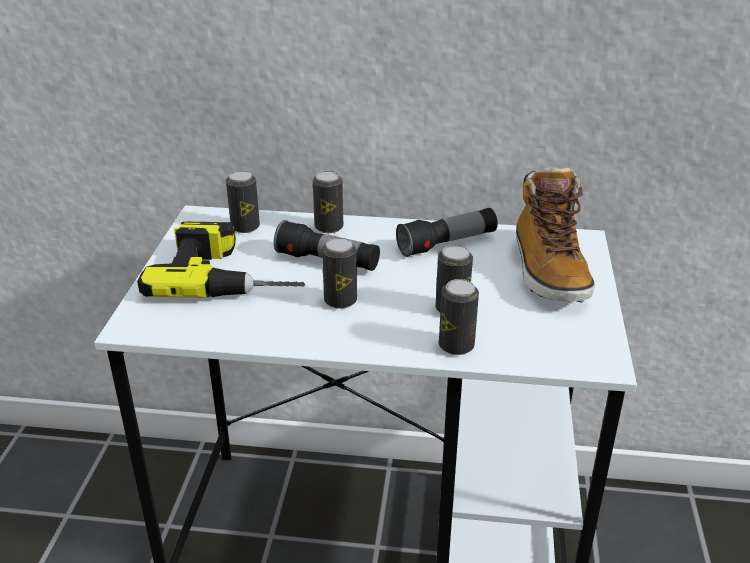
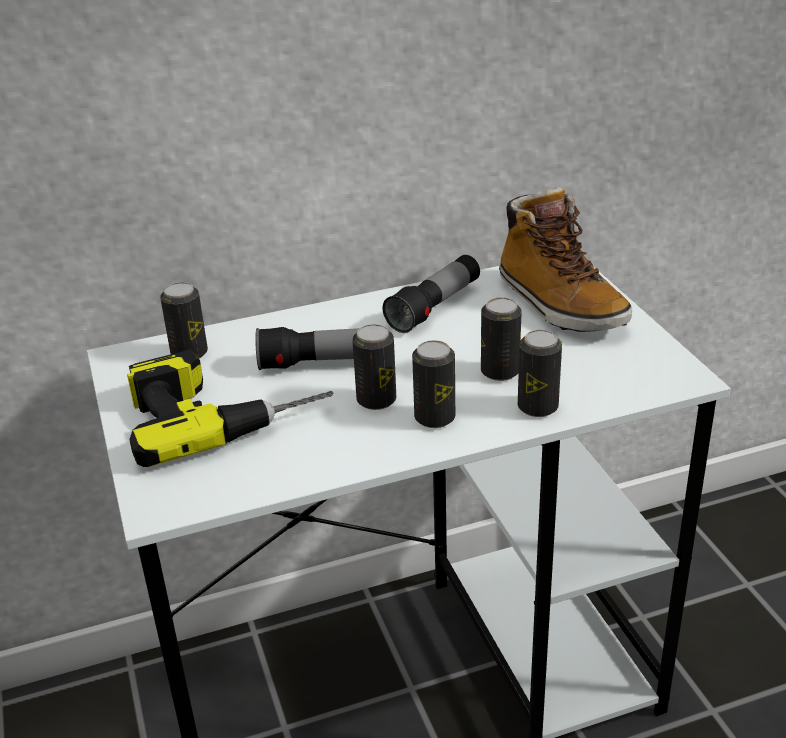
camera: 25 degrees left, 0 degrees up
(329, 227) = (289, 326): can -> can (434, 418)

